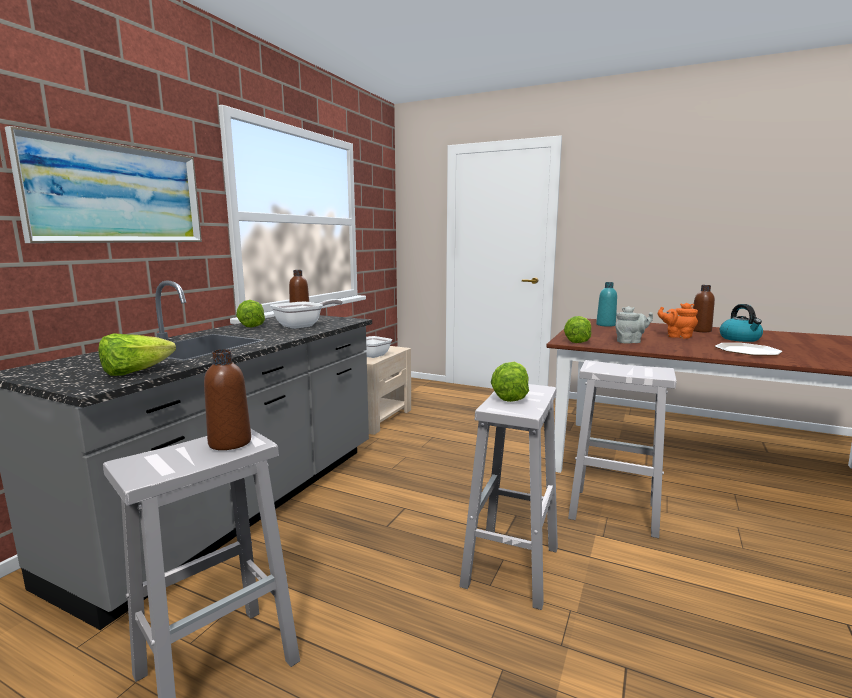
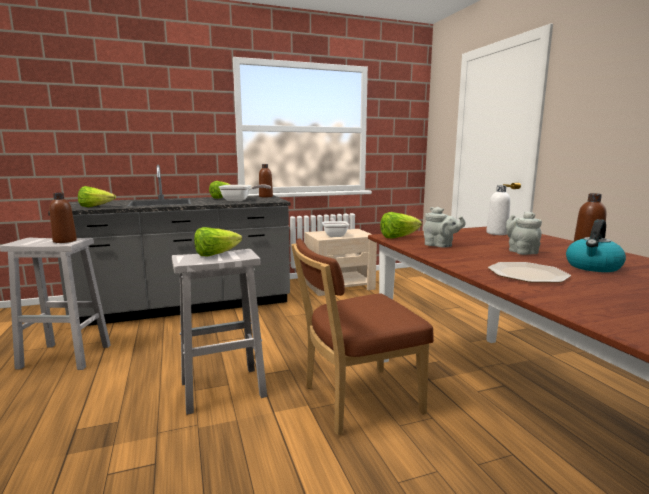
camera: 45 degrees right, 0 degrees up
(117, 194) = (157, 118): picture -> none
(605, 325) = (497, 233): turquoise bottle -> white bottle
(612, 511) = (356, 401): white stool -> brown chair
(677, 336) = (521, 251): orange teapot -> grey teapot

